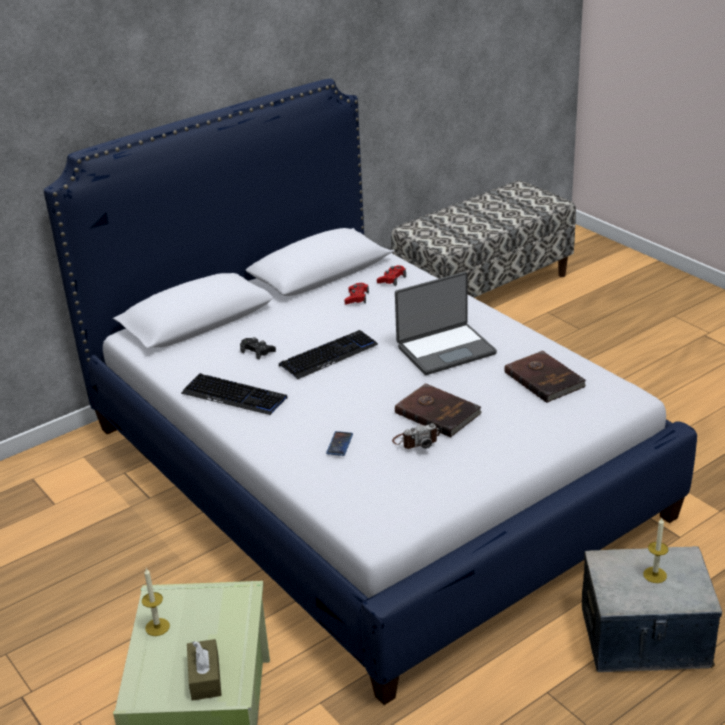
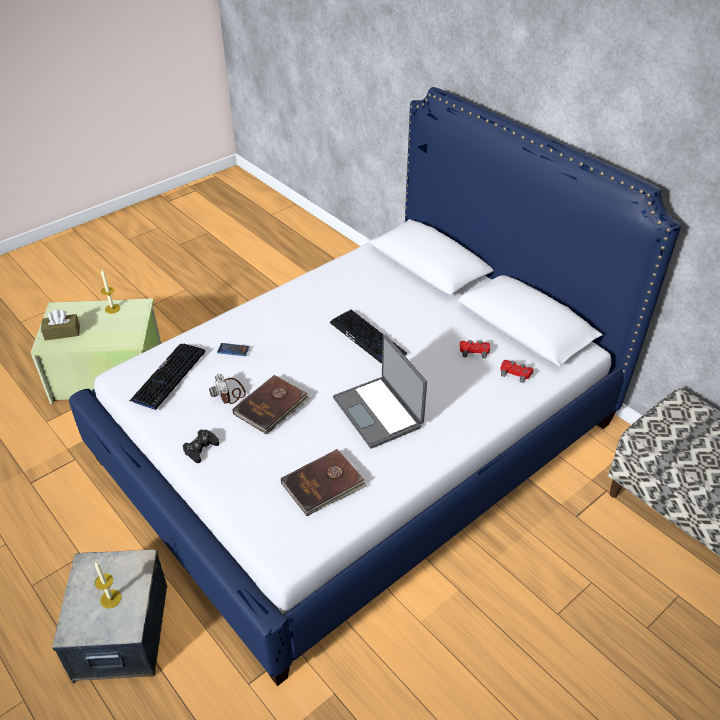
camera: 85 degrees right, 10 degrees up
(234, 396) = (310, 293): keyboard -> keyboard (169, 376)
(257, 351) = (376, 299): black game controller -> black game controller (201, 448)

